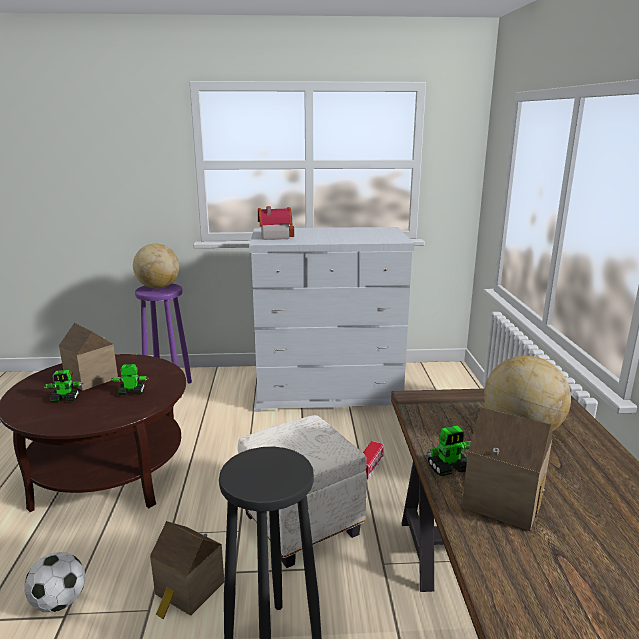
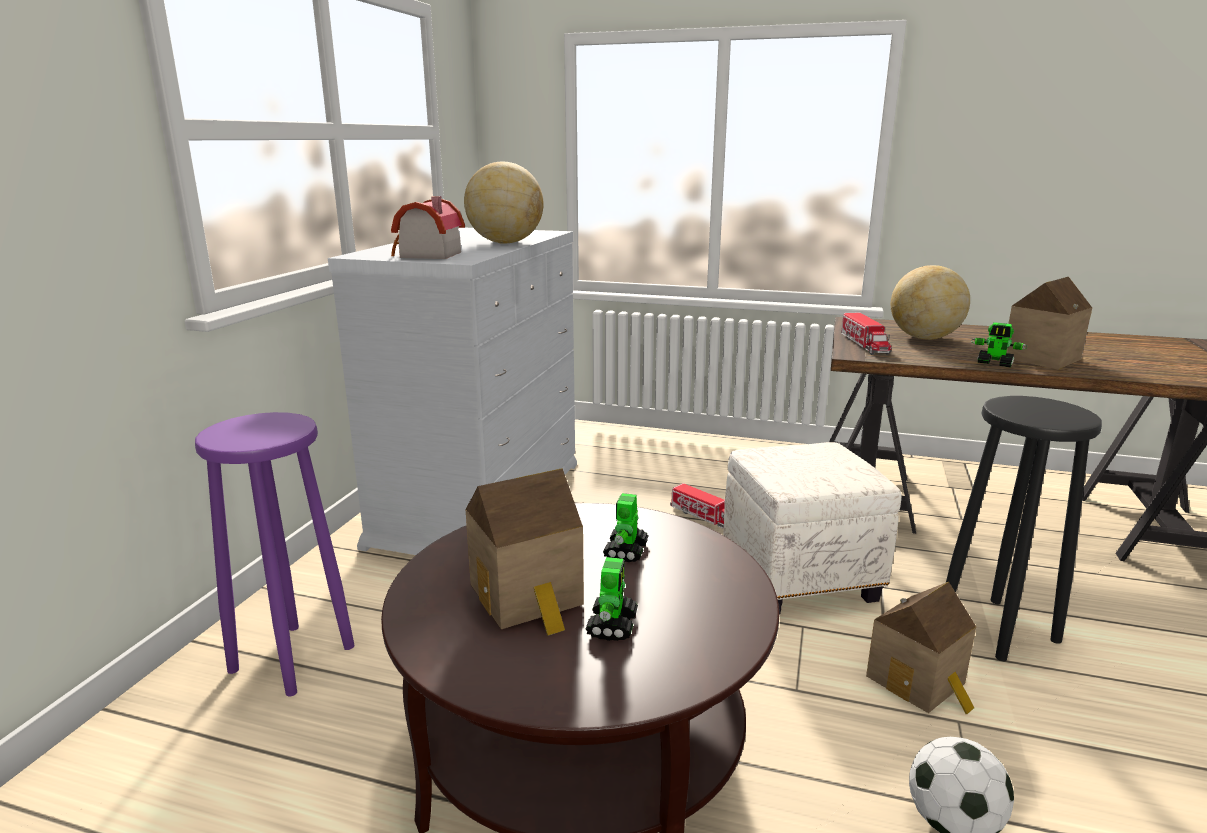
camera: 70 degrees left, 0 degrees up
(158, 287) = (245, 429): globe -> globe (505, 243)
(449, 468) = (995, 364): toy robot -> toy robot turned 120 degrees clockwise
(454, 402) = (864, 345): none -> toy truck

